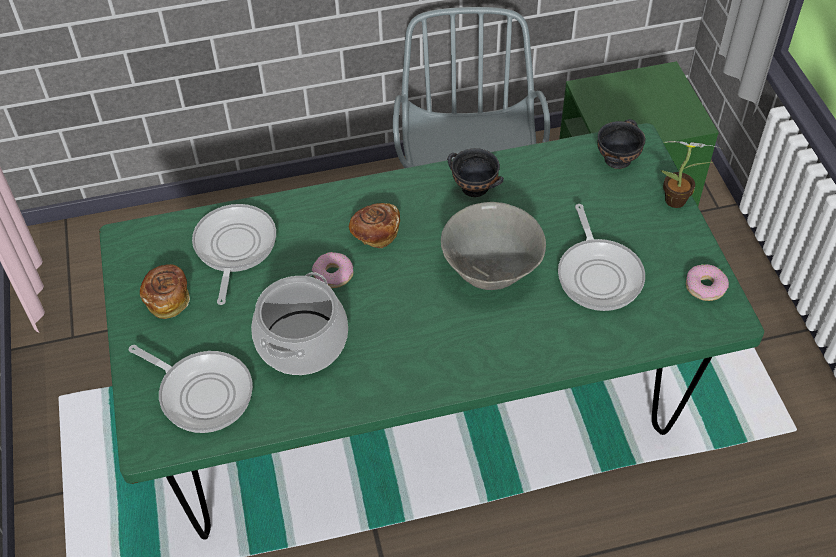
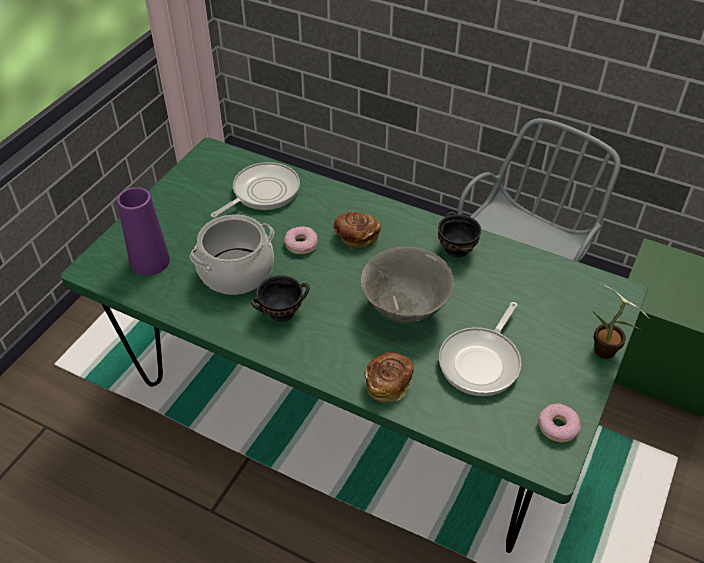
camera: 40 degrees right, 5 degrees down
(168, 299) = (193, 197): bread -> bread (388, 384)
(202, 392) = (150, 261): frying pan -> purple vase
(618, 159) = (589, 295): black bowl -> black bowl (282, 312)

